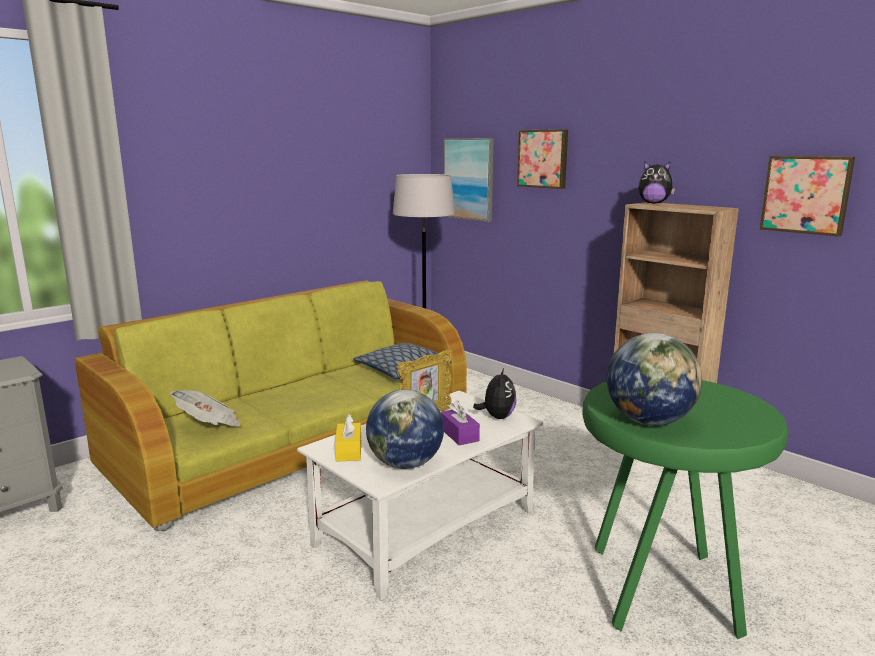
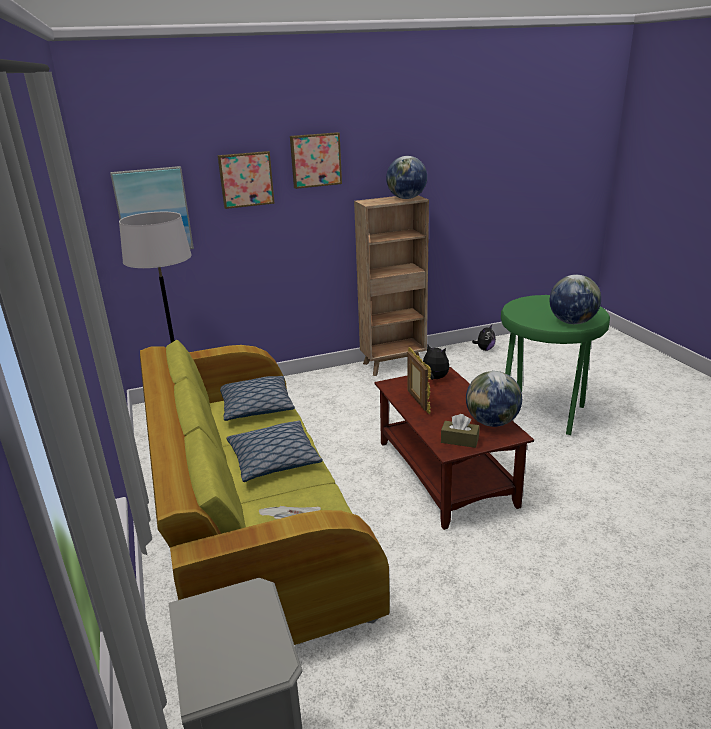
camera: 65 degrees left, 10 degrees up
(312, 396) = (274, 460): none -> pillow
(348, 450) = (459, 440): yellow tissue box -> brown tissue box
(427, 526) = (444, 472): white coffee table -> brown coffee table
(459, 435) = (456, 396): purple tissue box -> none
(653, 203) = (369, 201): plush toy -> plush toy (484, 349)
(700, 207) = (406, 198): none -> globe
(806, 194) = (446, 178): picture -> picture (315, 160)

